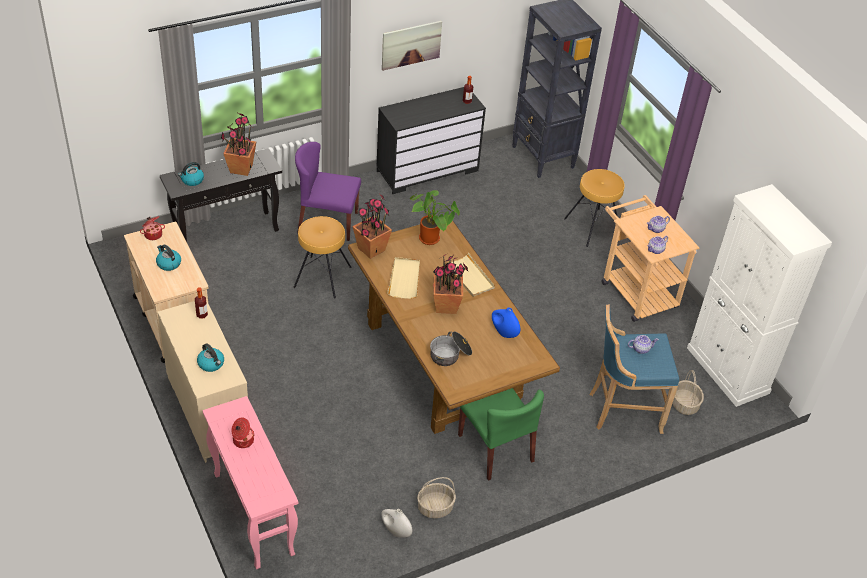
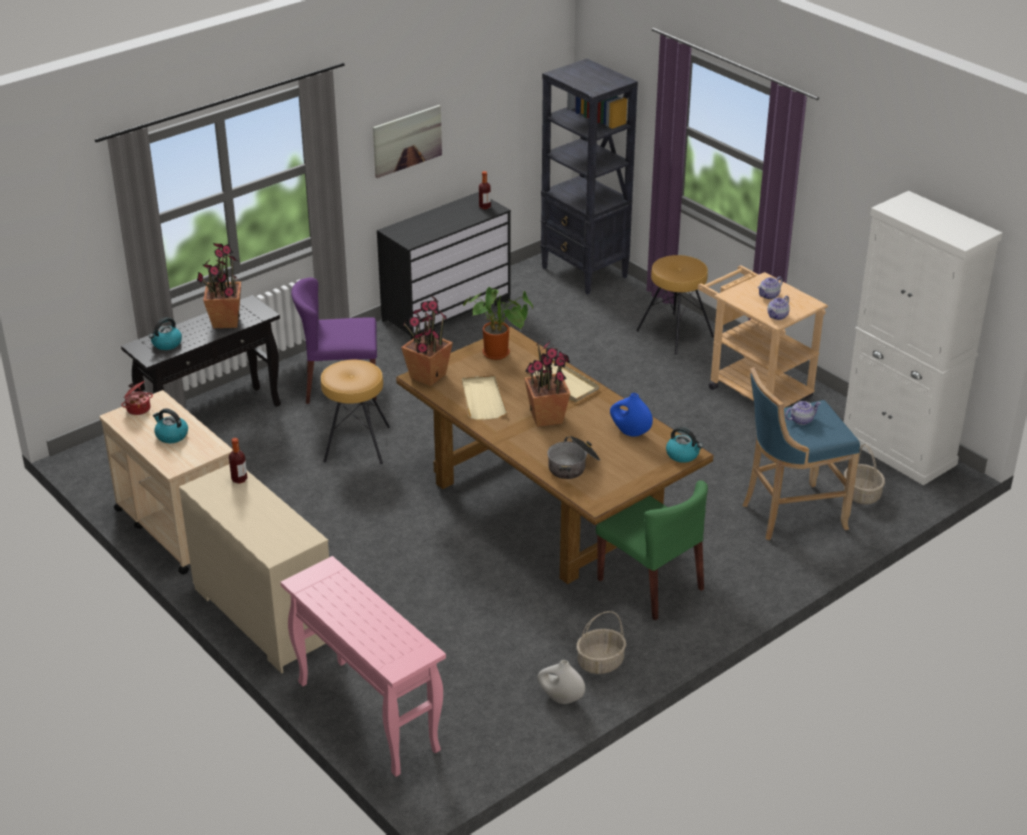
camera: 10 degrees left, 10 degrees down
(211, 364) = (273, 528): kettle -> kettle (683, 455)
(242, 441) = (346, 604): cooking pot -> none

